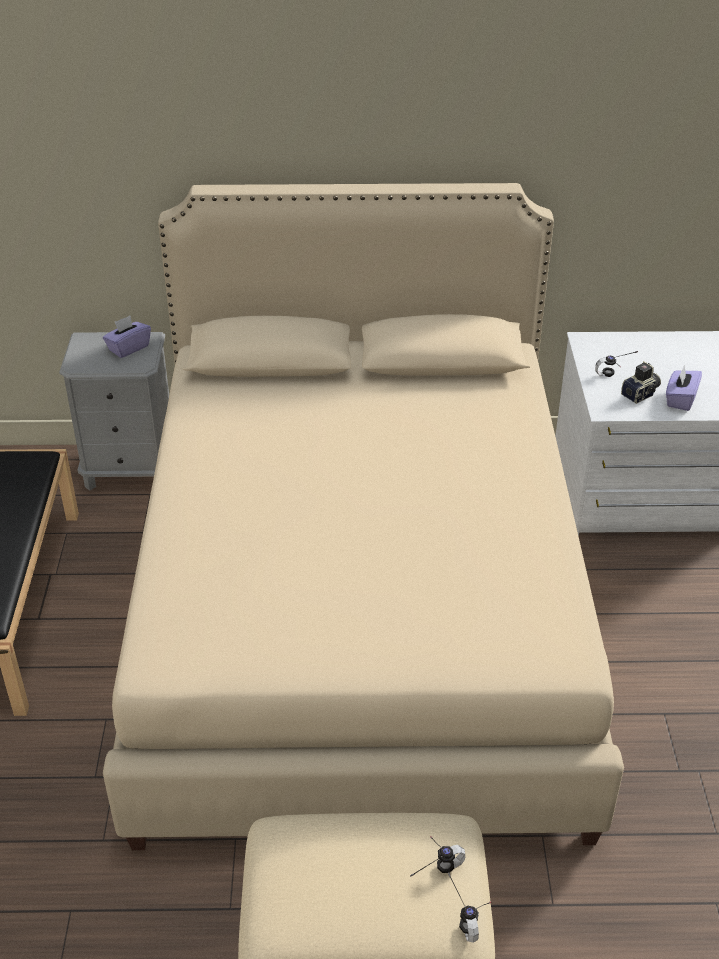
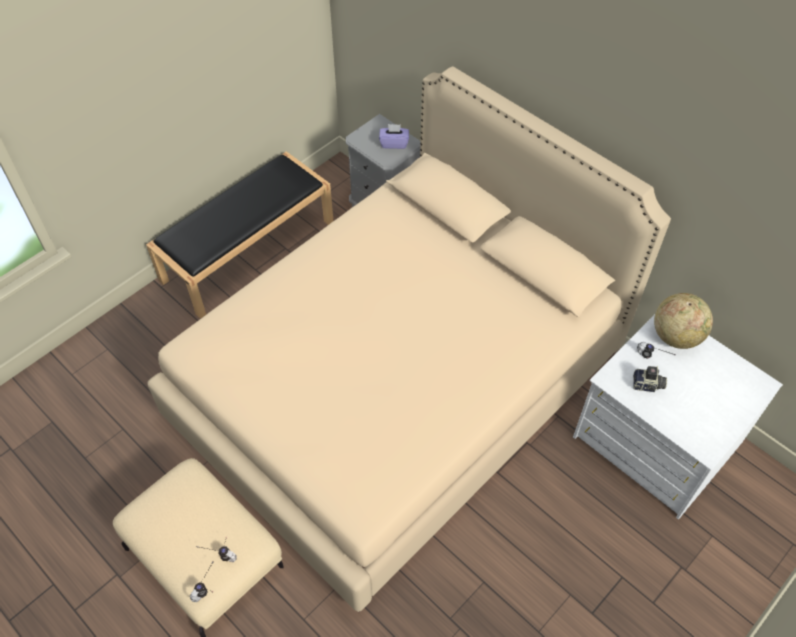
camera: 45 degrees right, 15 degrees up
(609, 347) = (676, 336): none -> globe
(680, 399) = (669, 408): purple tissue box -> none

